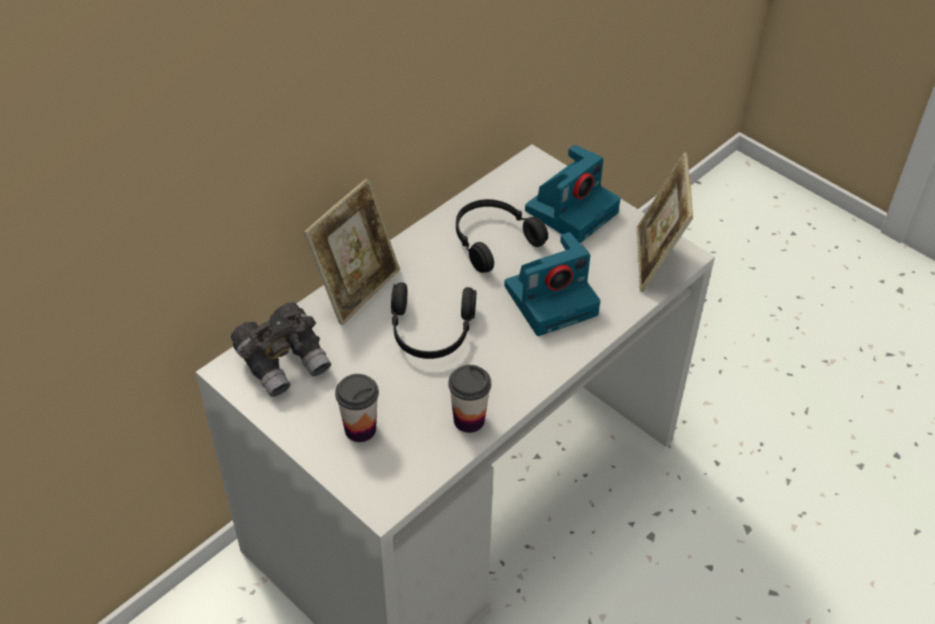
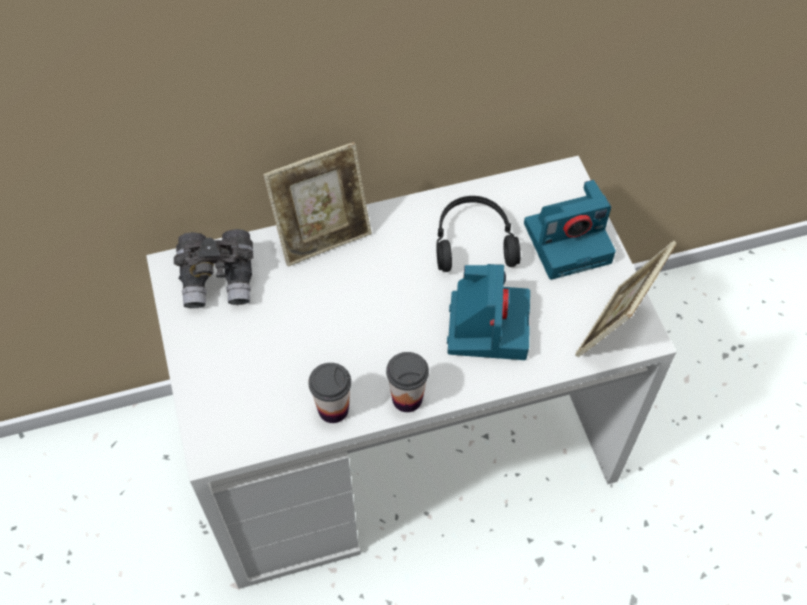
camera: 30 degrees right, 10 degrees up
(360, 429) = (238, 372): cup -> cup (407, 398)
(431, 332) = (357, 308): black headphones -> none
(552, 299) = (487, 325): camera -> camera turned 90 degrees counterclockwise

